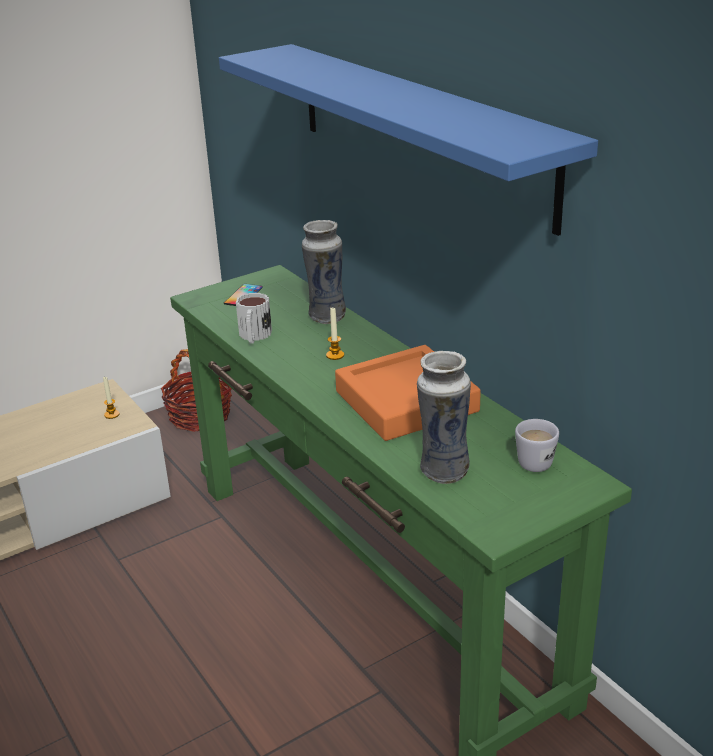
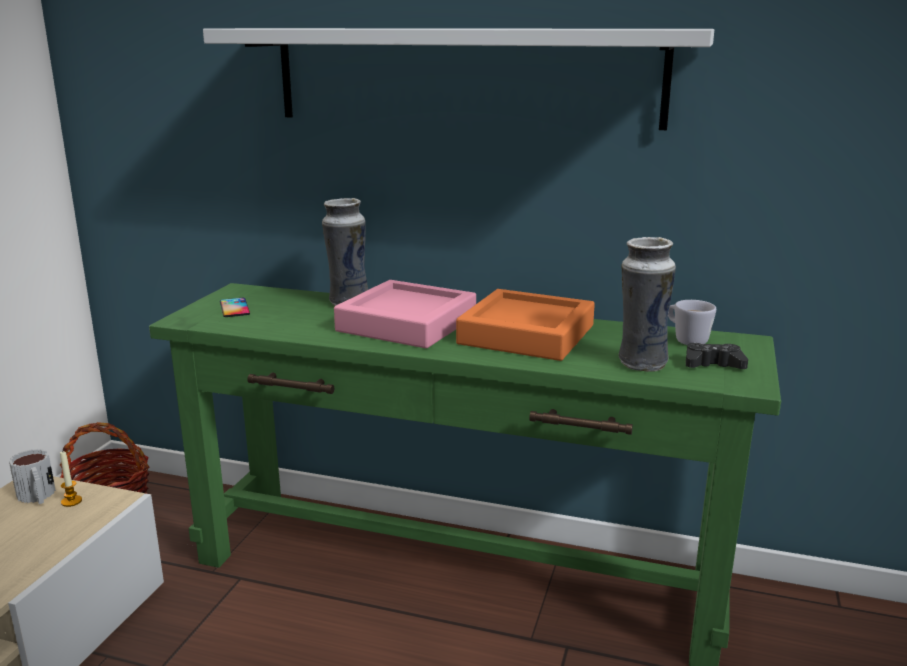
camera: 40 degrees left, 10 degrees down
(254, 336) = (303, 330): mug -> mug (37, 497)
(335, 355) = (407, 324): candle -> pink tray
(418, 130) = (464, 76): blue shelf -> white shelf
(505, 497) = (713, 364): none -> black game controller

